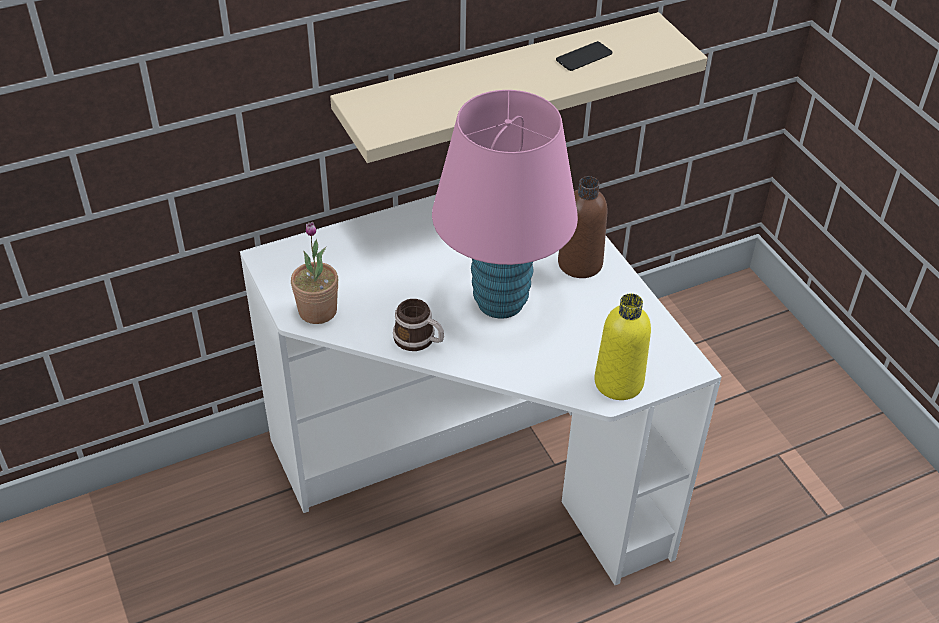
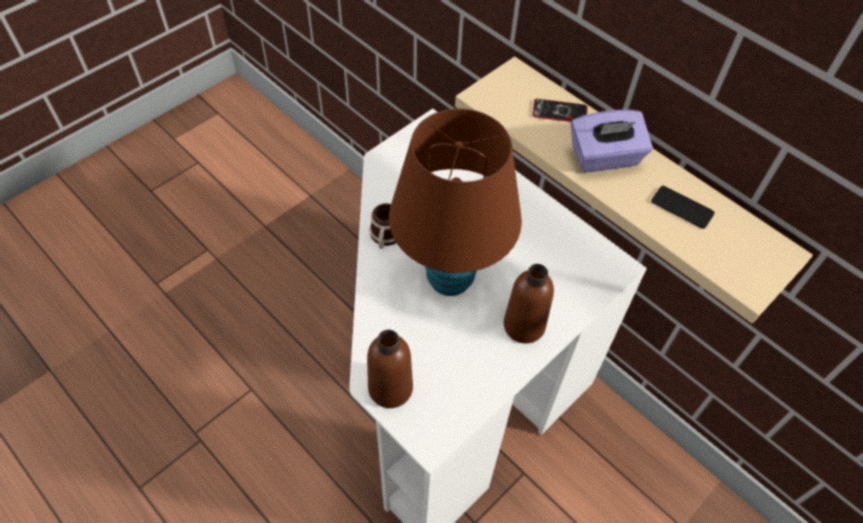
camera: 70 degrees right, 10 degrees up
(317, 311) = (390, 169): potted plant -> none
(430, 89) = (559, 112): none -> phone
(500, 302) = (449, 279): pink table lamp -> brown table lamp
(505, 80) = (605, 157): none -> purple tissue box
(618, 382) = (390, 388): yellow bottle -> brown bottle

